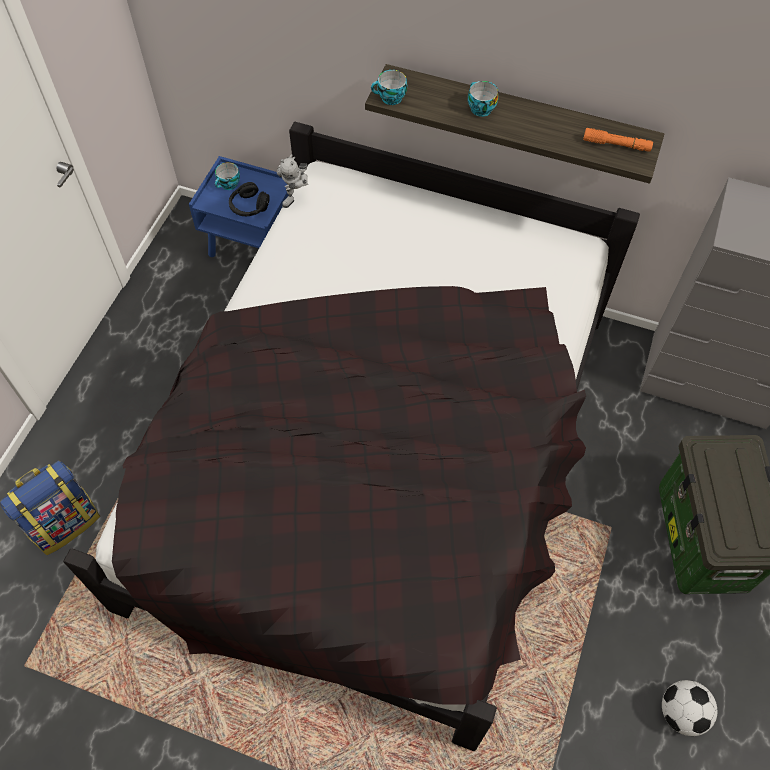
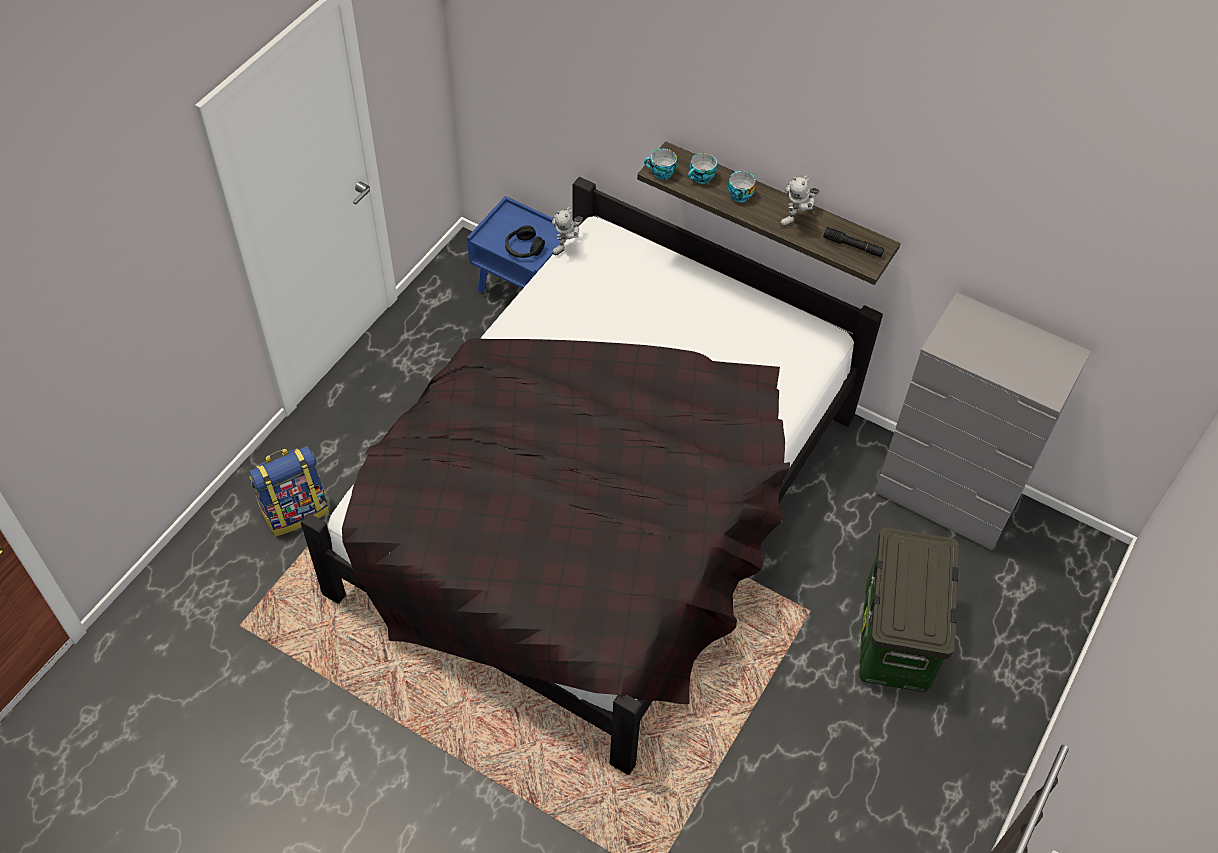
camera: 10 degrees right, 5 degrees down
(229, 185) = (509, 225): cup -> cup (701, 178)
(549, 125) = (798, 219): none -> toy robot
(616, 145) = (853, 246): orange flashlight -> black flashlight
(681, 713) = (831, 782): football -> none

